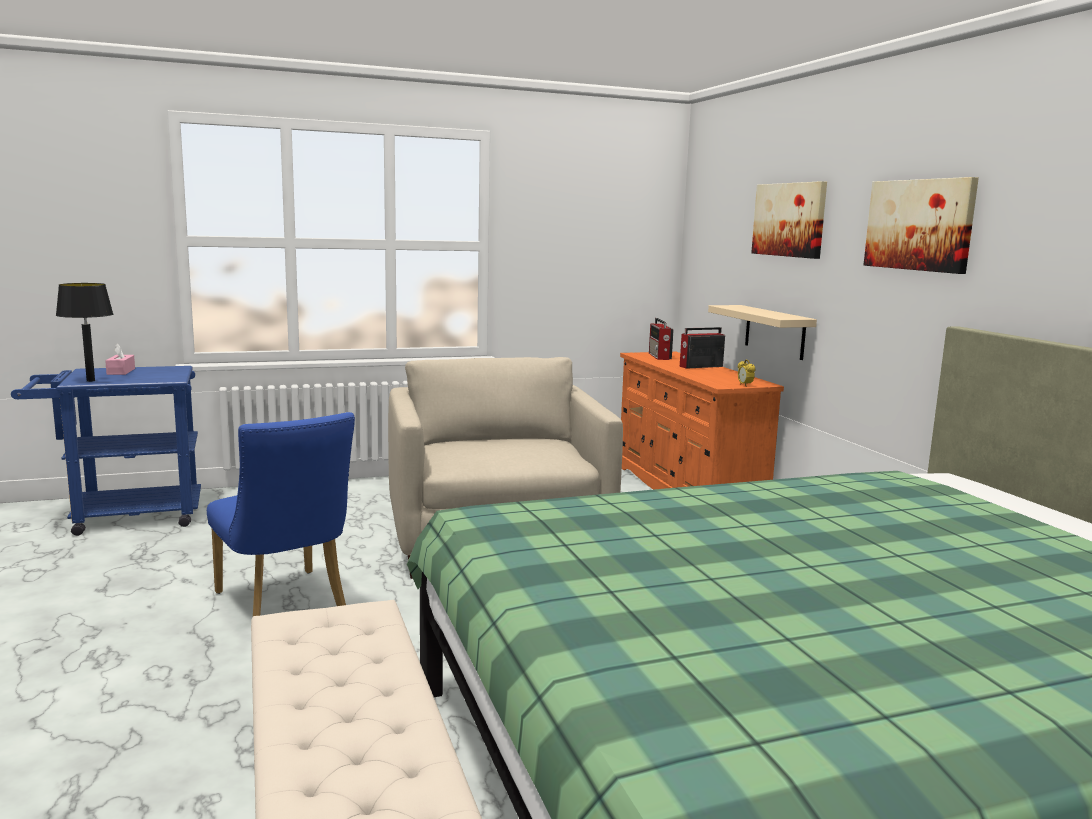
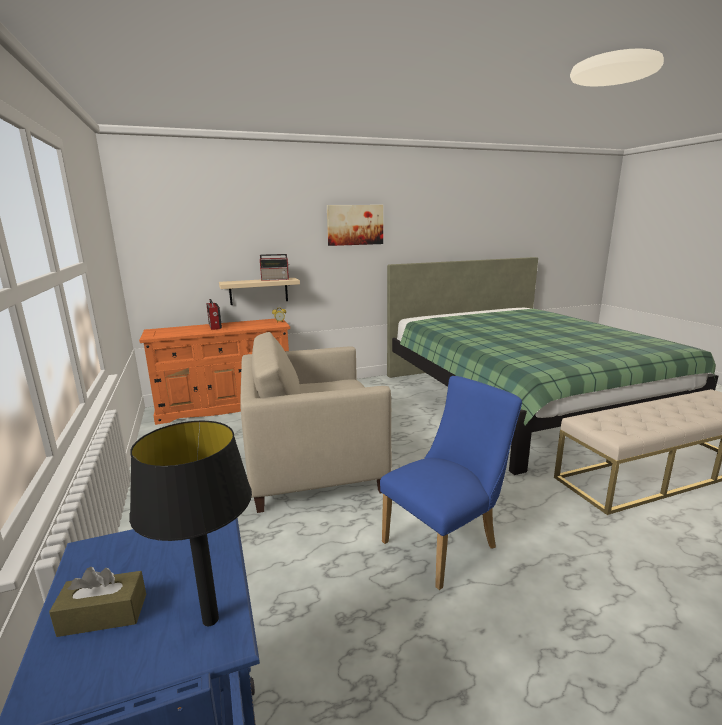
camera: 90 degrees left, 5 degrees up
(121, 371) = (103, 614): pink tissue box -> brown tissue box
(659, 356) = (167, 332): radio -> radio (276, 279)
(789, 220) = (258, 225): picture -> none

